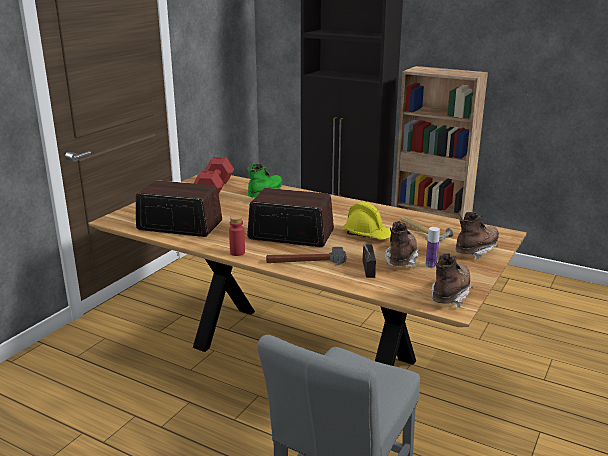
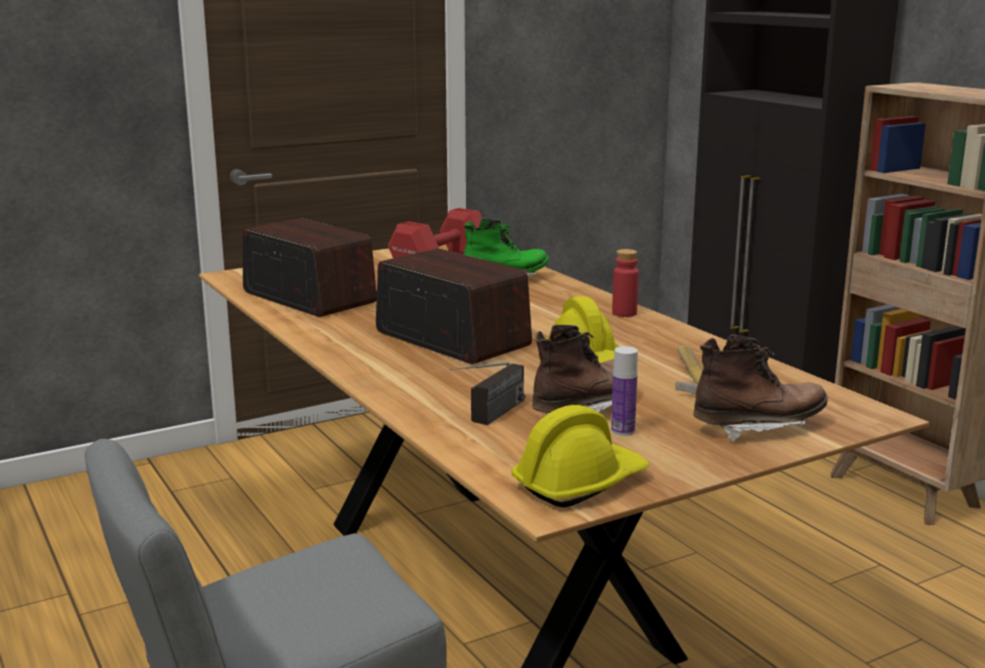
camera: 30 degrees right, 5 degrees down
(237, 253) = (329, 345): red bottle -> red bottle (624, 313)
(306, 261) = (412, 378): hammer -> none
(450, 295) = (579, 483): brown boot -> yellow hard hat

